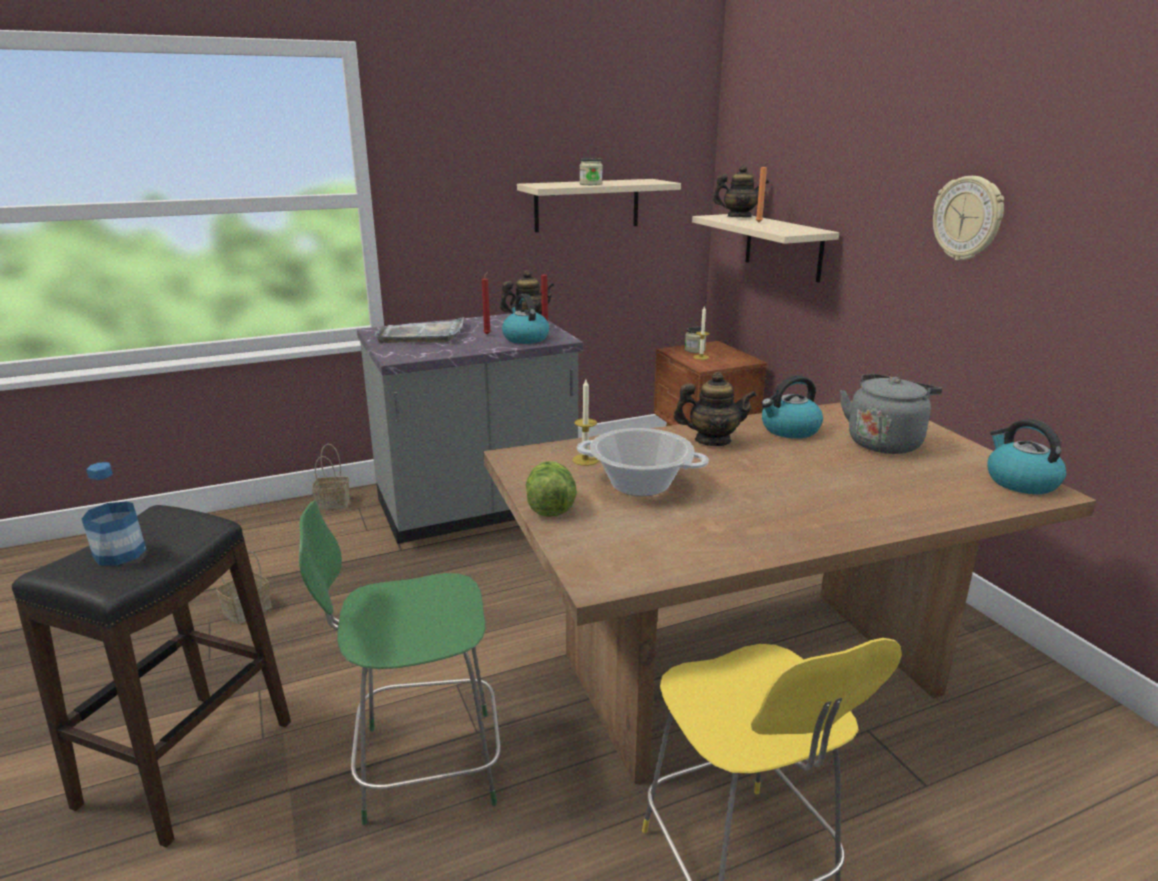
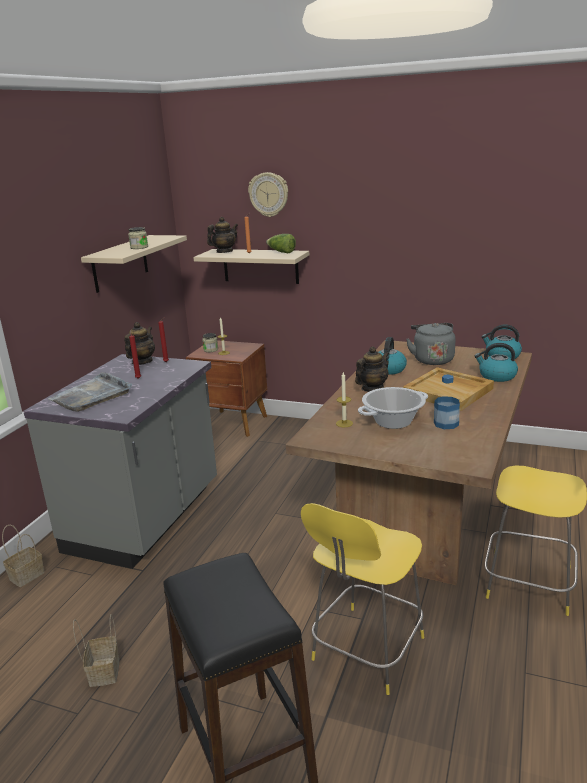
camera: 45 degrees left, 0 degrees up
(120, 553) = (233, 605): bottle -> bottle (446, 424)
(422, 765) = (366, 651): green chair -> yellow chair
(525, 338) = (171, 372): kettle -> kettle (496, 376)
(549, 505) = (382, 449): lettuce -> lettuce (281, 252)
(802, 487) = (449, 391): none -> beige tray
(968, 218) = (403, 232): wall clock -> wall clock (269, 194)

